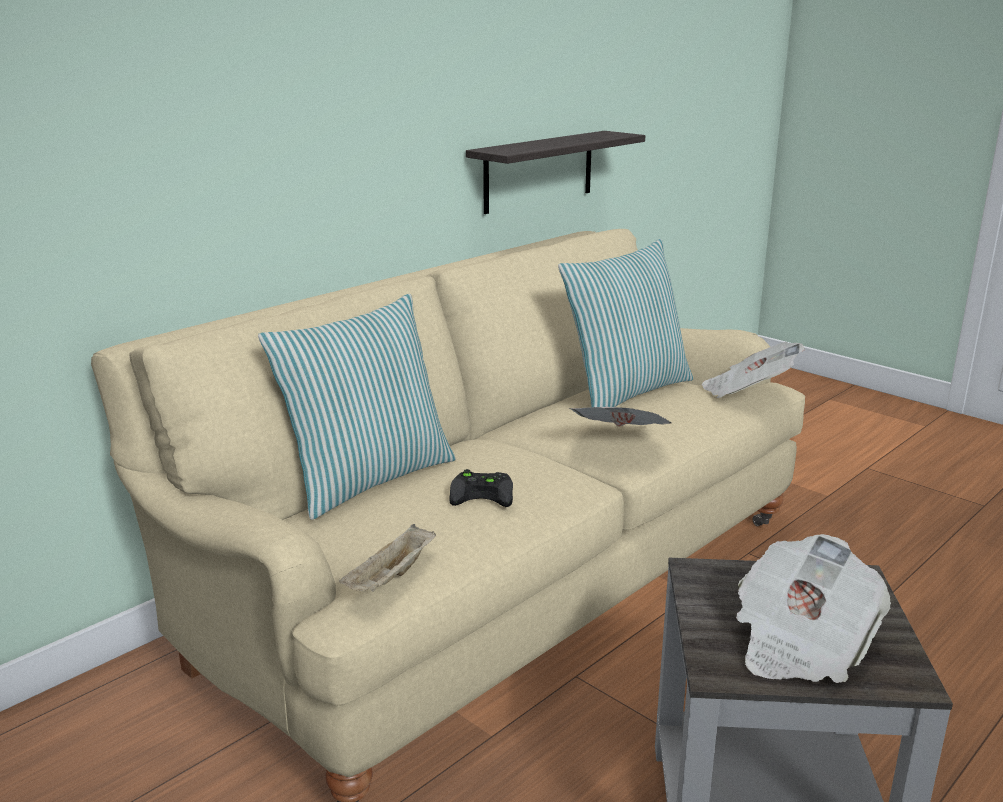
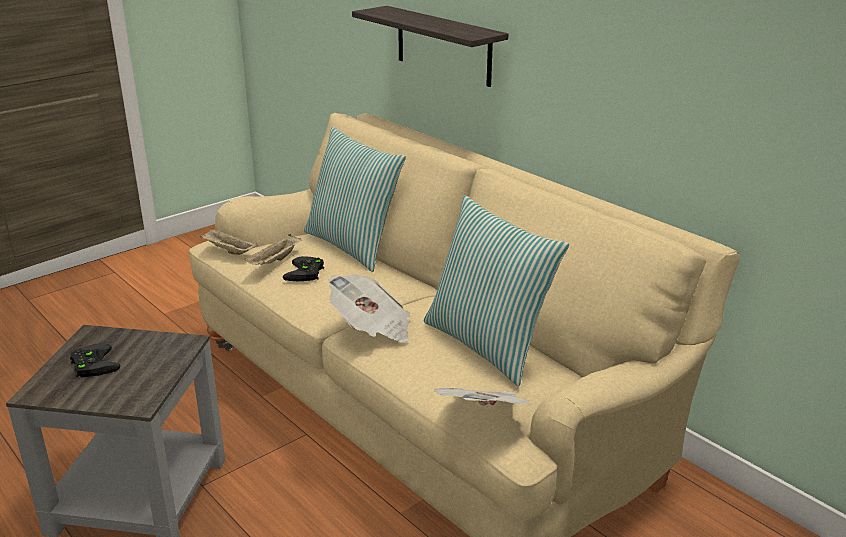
camera: 95 degrees right, 5 degrees up
(445, 521) = (275, 261): none -> beige tray
(539, 171) = (698, 157): shelf -> shelf (443, 46)
(800, 643) = (92, 364): newspaper -> black game controller

